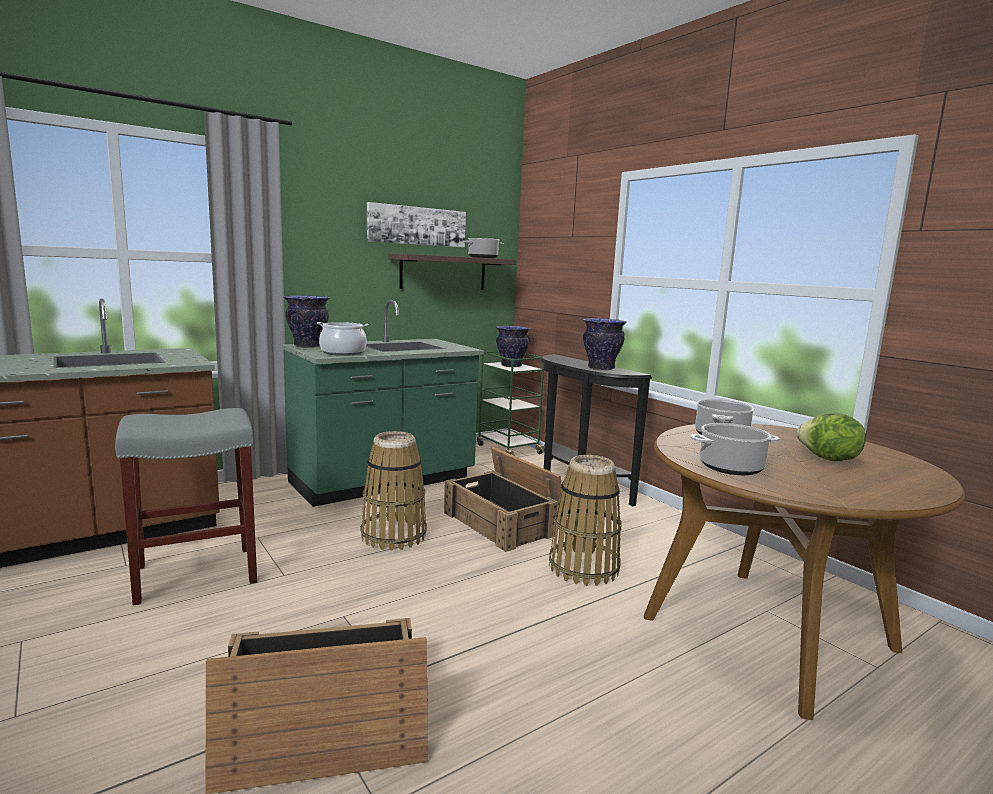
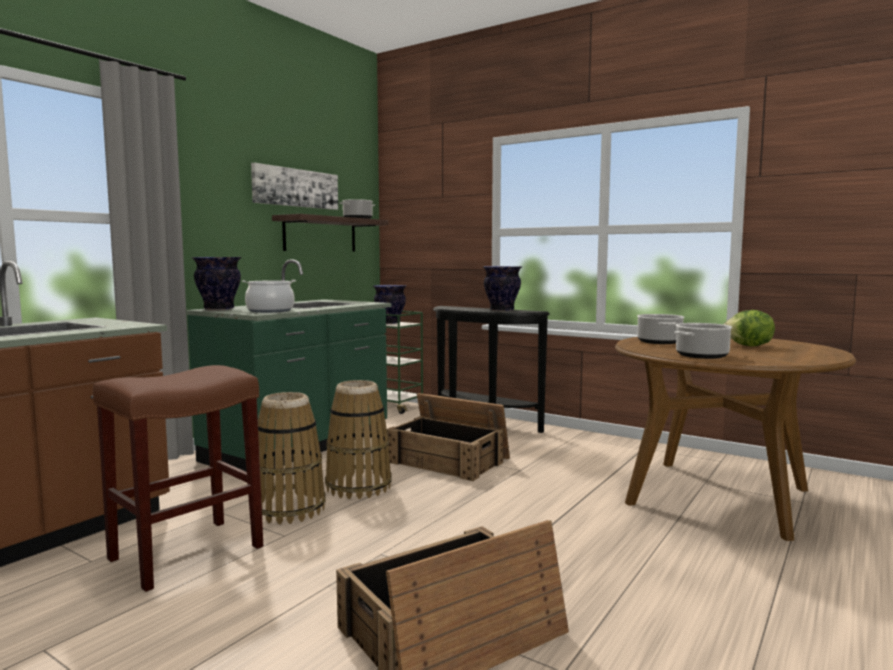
camera: 20 degrees left, 5 degrees down
(198, 573) = (188, 552): grey stool -> brown stool
(584, 568) = (548, 480): basket -> basket (289, 509)

